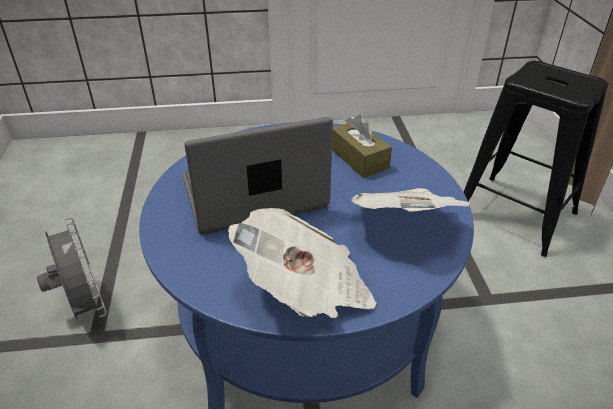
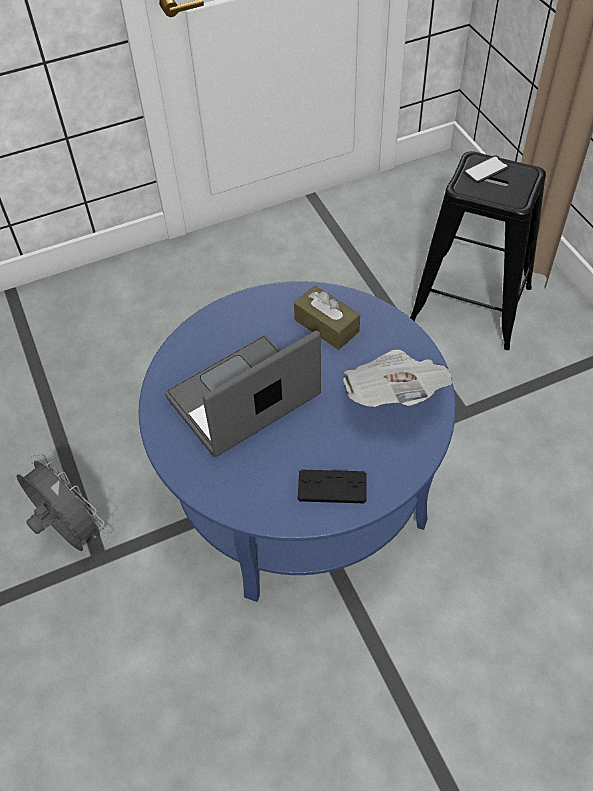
camera: 15 degrees left, 15 degrees up
(306, 289) = (332, 487): newspaper -> black game controller
(548, 72) = (486, 170): none -> phone

